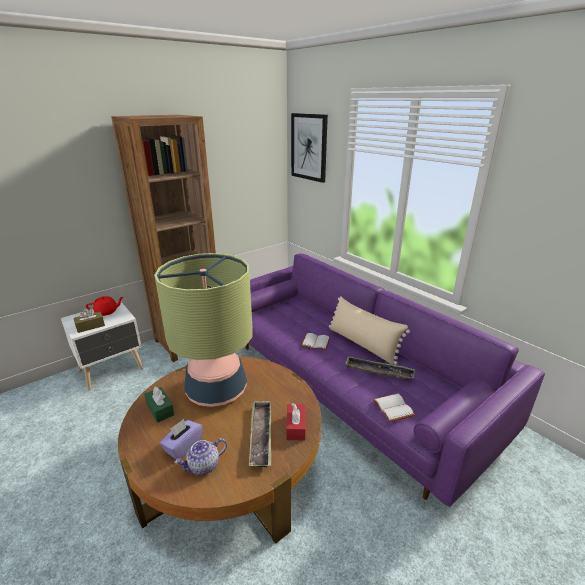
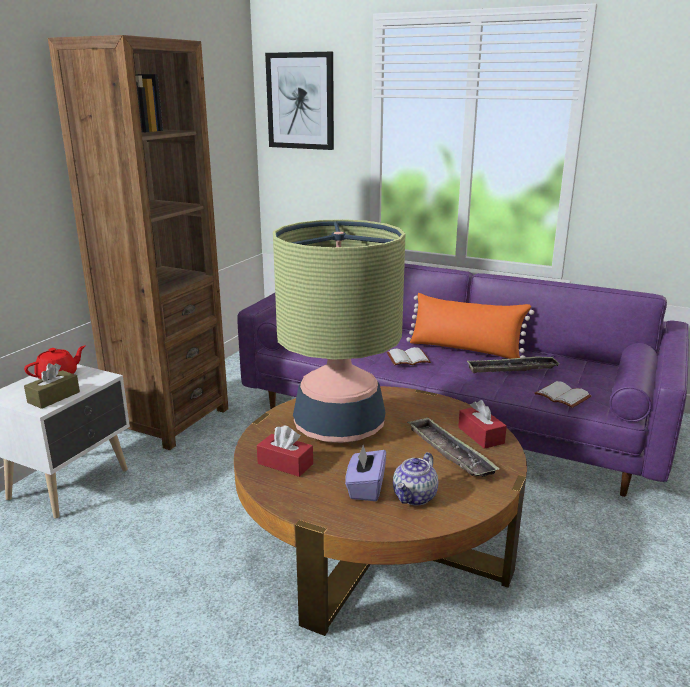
camera: 25 degrees left, 5 degrees down
(160, 409) = (285, 464): green tissue box -> red tissue box
(362, 344) = (465, 349): beige pillow -> orange pillow

